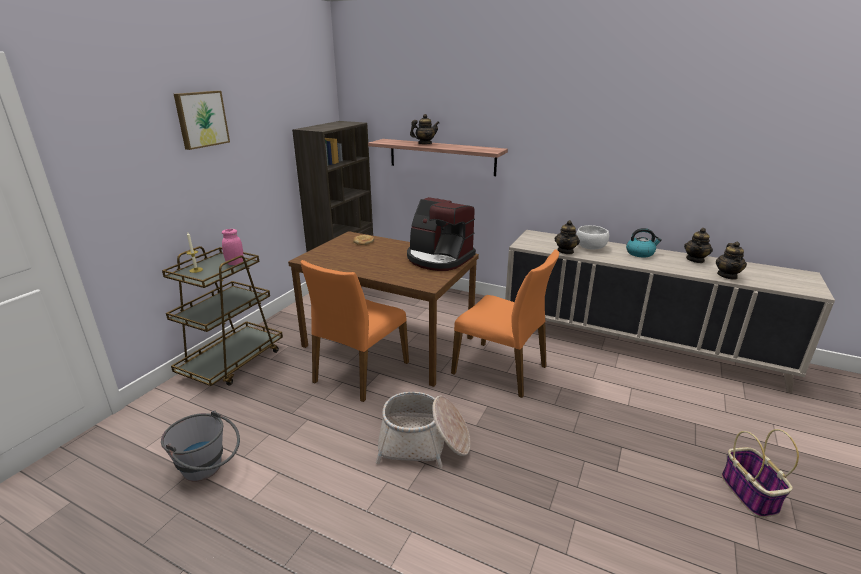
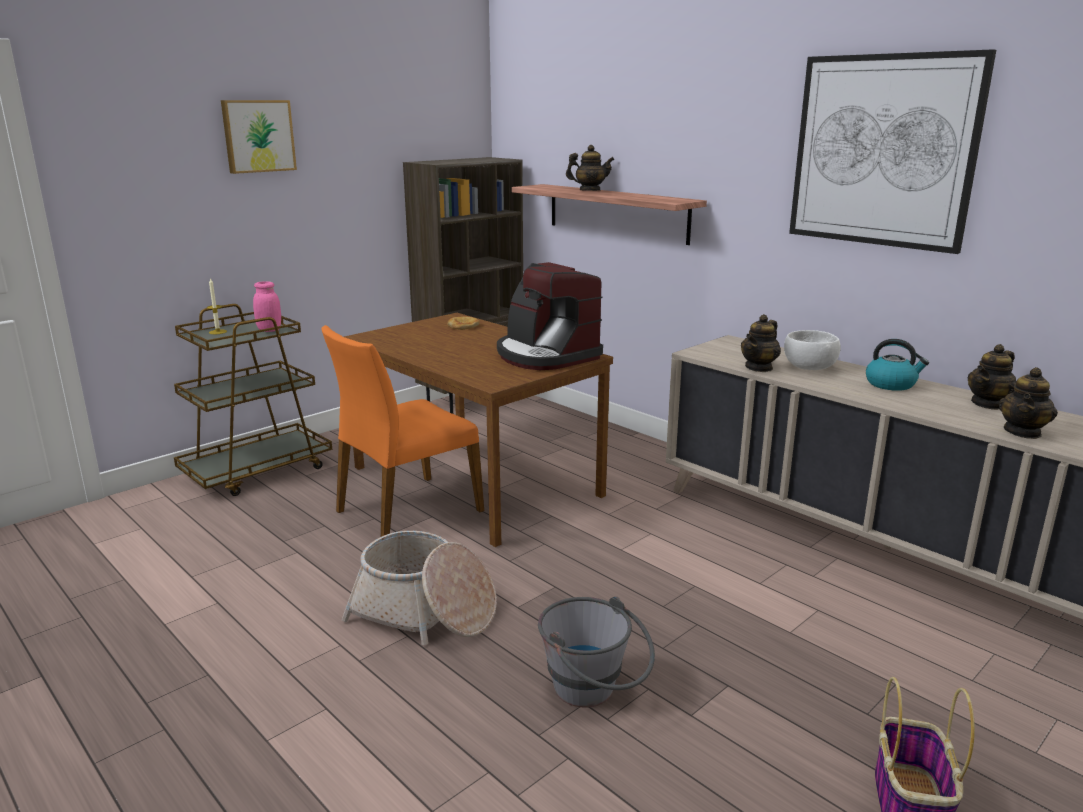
camera: 20 degrees right, 5 degrees down
(208, 469) = (143, 581): grey bucket -> grey bucket (594, 693)
(501, 369) = (615, 544): orange chair -> none
(625, 119) = (883, 151): none -> picture

